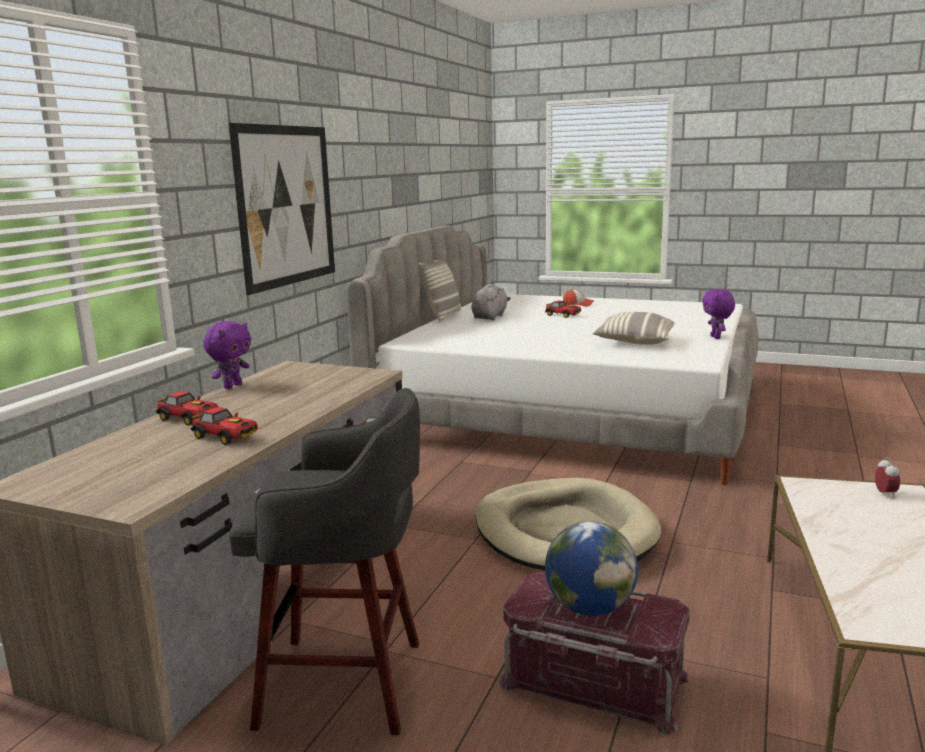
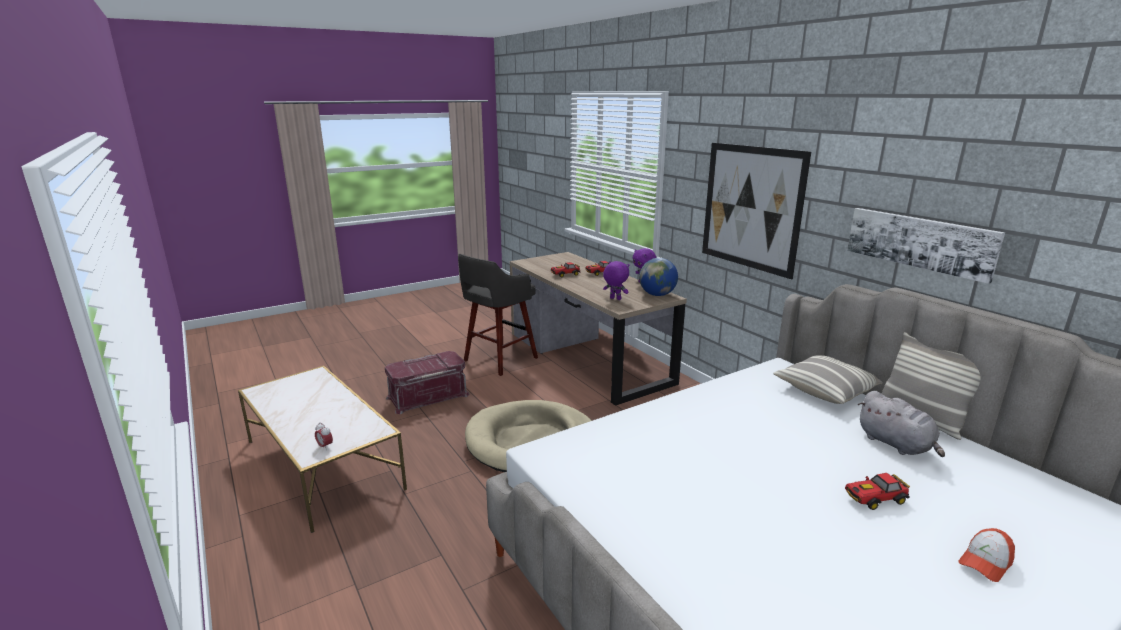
camera: 125 degrees right, 5 degrees up
(387, 195) = (919, 242): none -> picture
(590, 608) = (427, 364): globe -> globe (657, 295)
(634, 342) = (659, 466): pillow -> pillow (826, 390)
(716, 337) = (615, 535): purple plush toy -> purple plush toy (615, 299)

